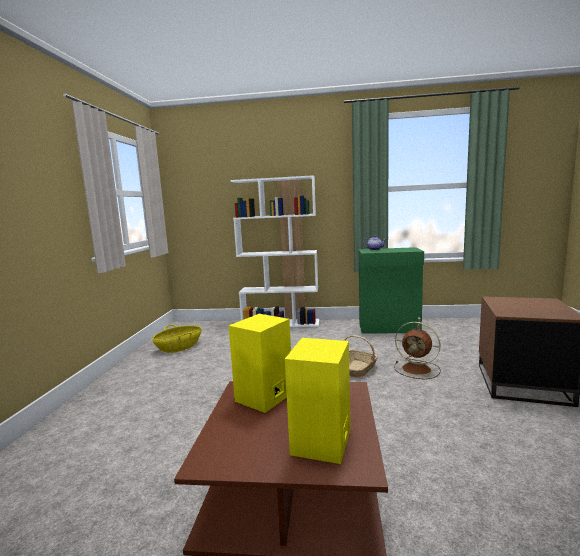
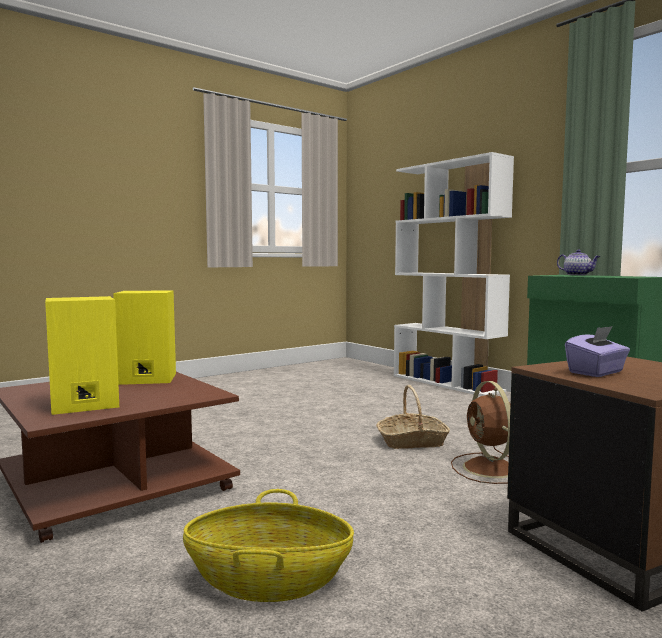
camera: 45 degrees right, 5 degrees down
(179, 347) = (297, 375): basket -> basket (268, 580)
(525, 310) = (596, 372): none -> purple tissue box

